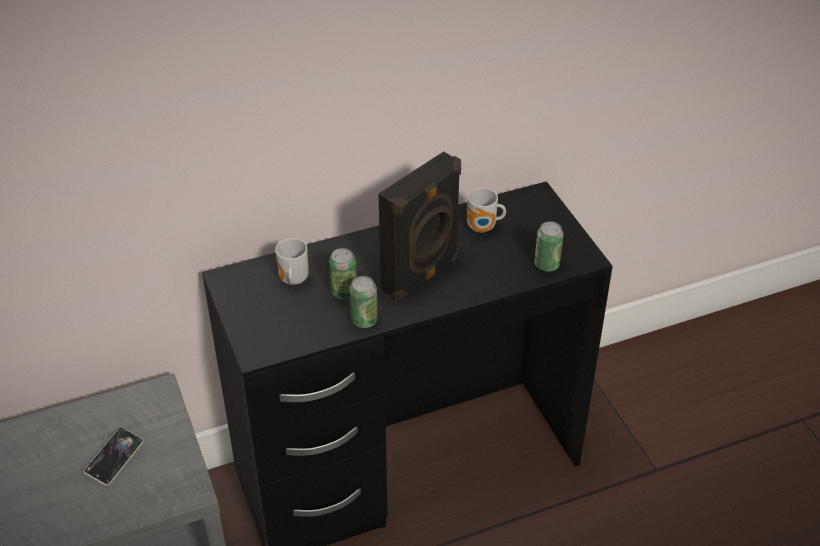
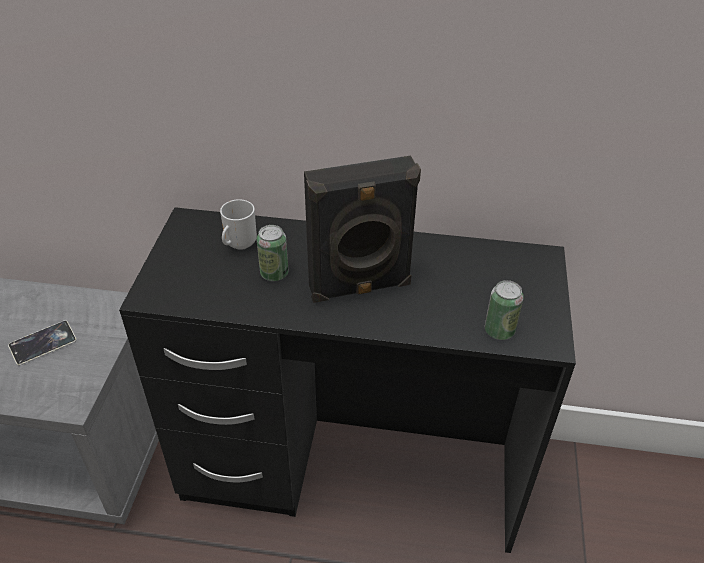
camera: 30 degrees right, 0 degrees up
(364, 320) = (268, 308): can -> none
(483, 228) = (459, 267): mug -> none

